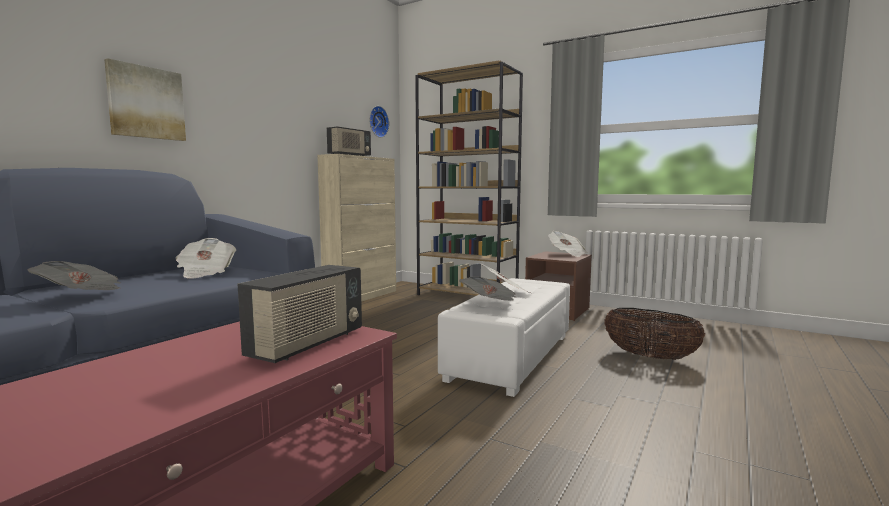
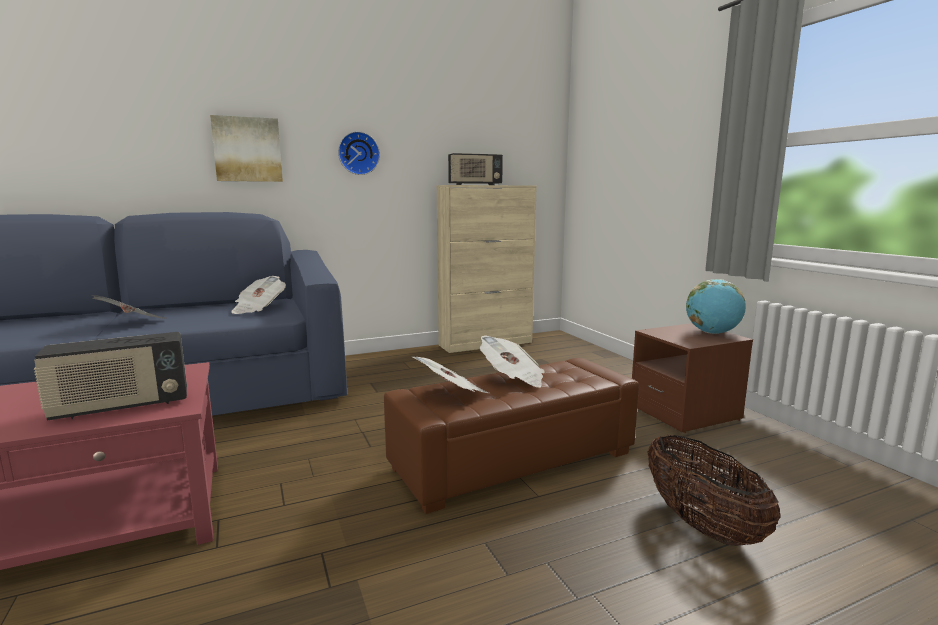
camera: 35 degrees right, 5 degrees up
(377, 122) = (529, 140): wall clock -> wall clock (358, 153)
(468, 295) = (602, 364): brown bookcase -> none
(511, 356) = (513, 460): white ottoman -> brown ottoman
(567, 254) = (712, 333): newspaper -> globe

